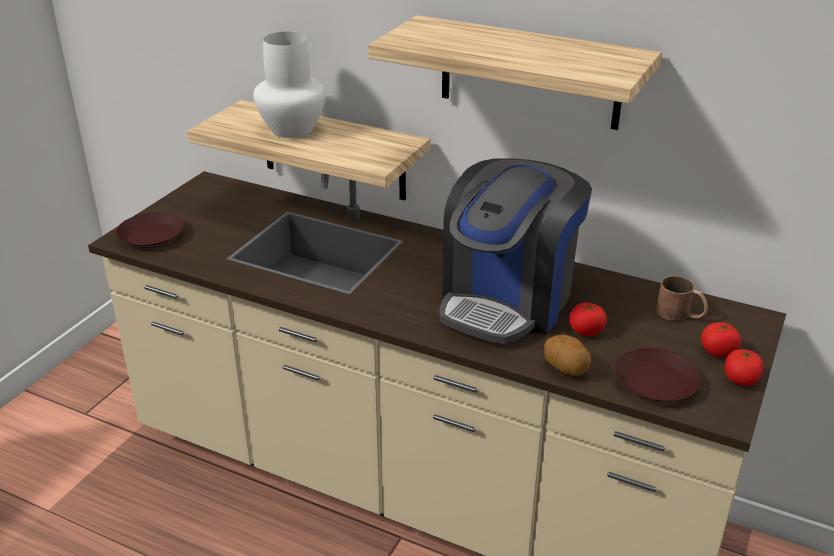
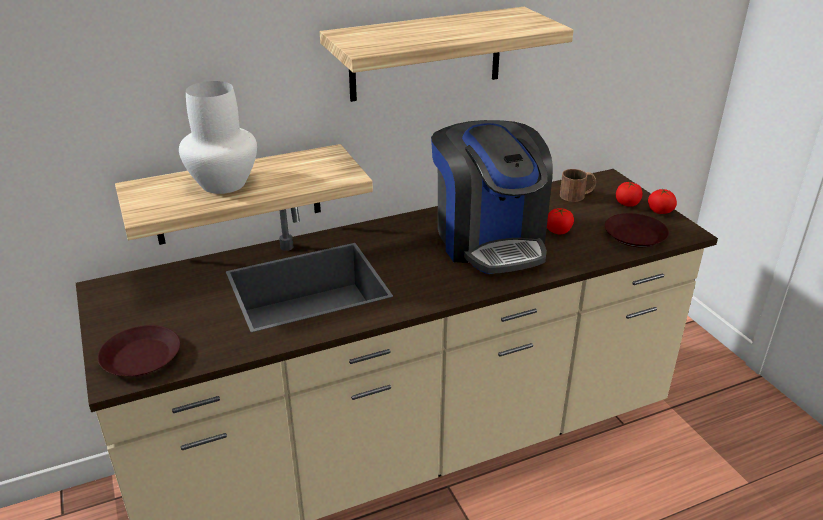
camera: 50 degrees left, 0 degrees up
(566, 369) = (589, 257): potato -> none

